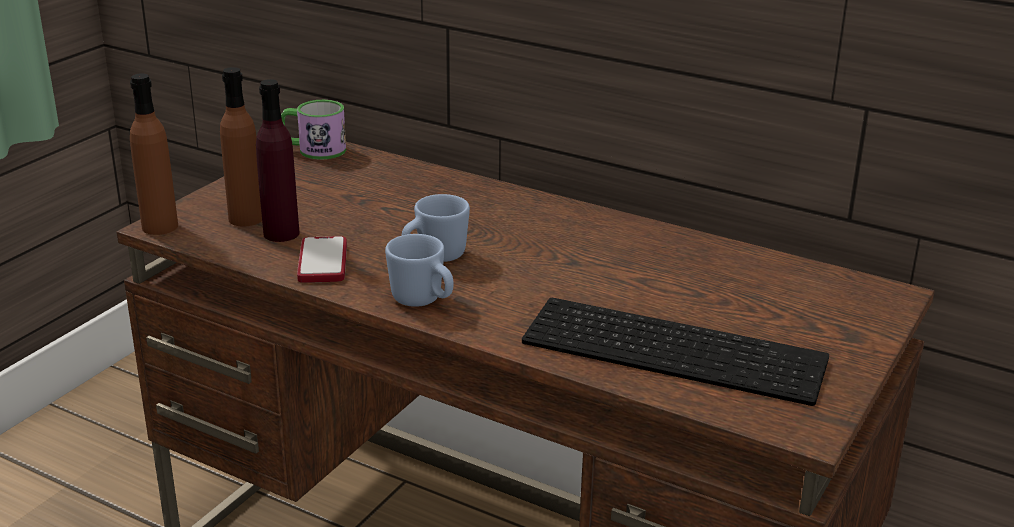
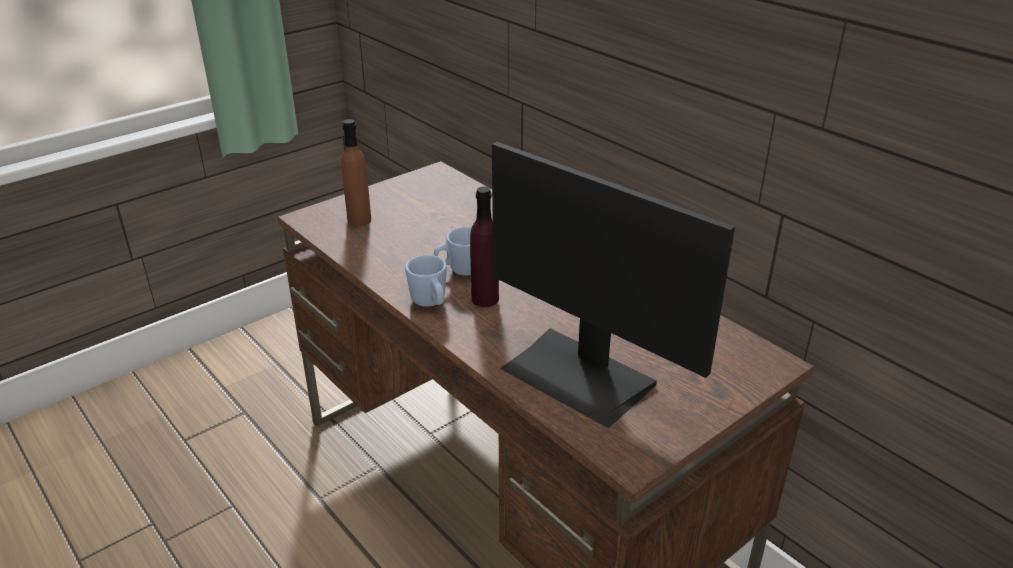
camera: 20 degrees right, 5 degrees up
(160, 226) = (304, 217): brown bottle -> none
(281, 233) = (374, 235): purple bottle -> purple bottle (485, 299)
(314, 150) = (434, 175): mug -> none
(322, 262) = (386, 261): phone -> none
(678, 349) = (580, 375): keyboard -> monitor

